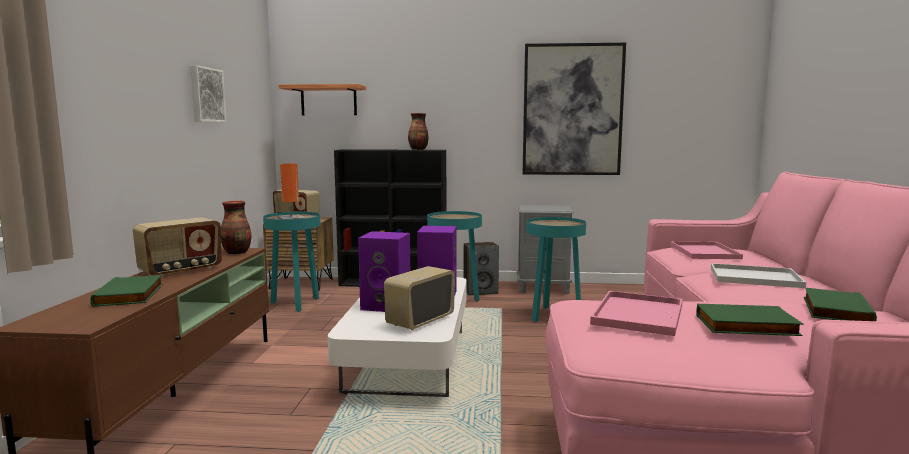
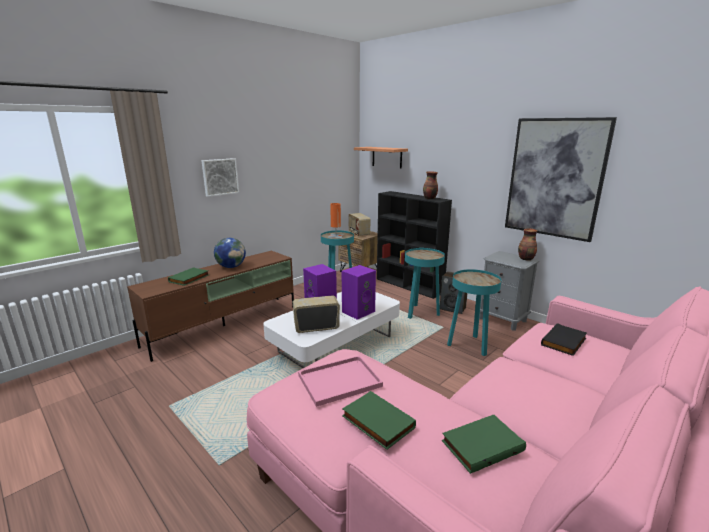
camera: 40 degrees right, 10 degrees up
(181, 271) = (231, 267): radio -> globe
(206, 95) = (290, 162): picture -> picture (220, 177)
(237, 252) = (273, 258): vase -> vase (526, 259)
(705, 252) = (564, 342): pink tray -> black book
(756, 277) = (533, 385): white tray -> none

